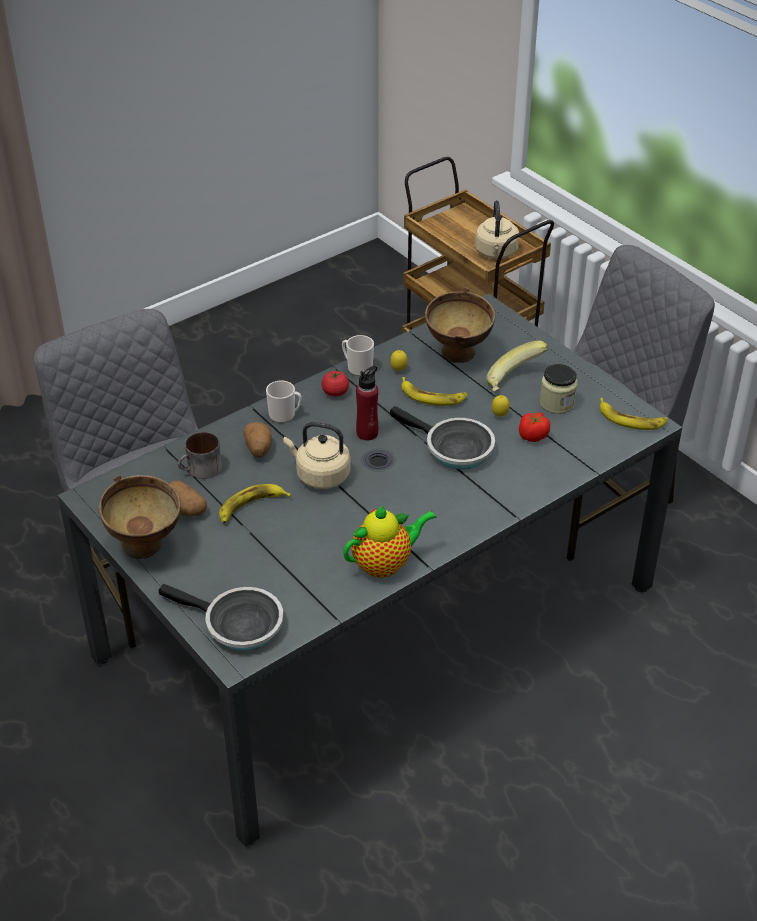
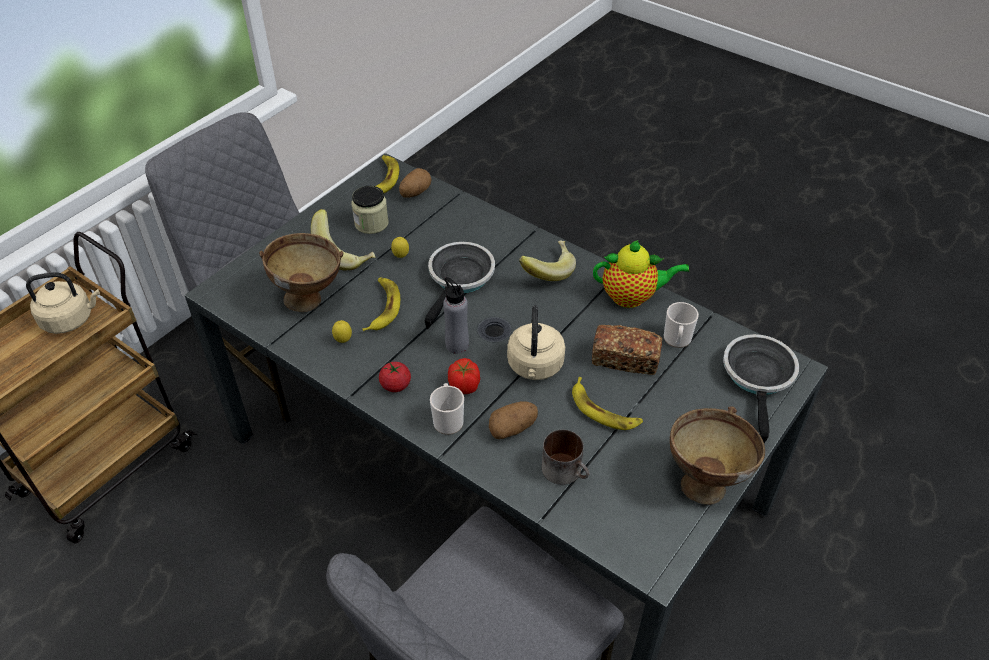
camera: 105 degrees left, 5 degrees up
(186, 508) = (631, 465): potato -> potato (415, 192)
(304, 536) = (625, 359): none -> bread
(357, 368) = (346, 376): mug -> mug (677, 340)
(367, 433) = (457, 345): red bottle -> grey bottle
(385, 564) = (632, 297): teapot -> teapot turned 135 degrees clockwise
(446, 510) = (546, 271): none -> banana
(533, 436) = (425, 232): tomato -> tomato (463, 386)

